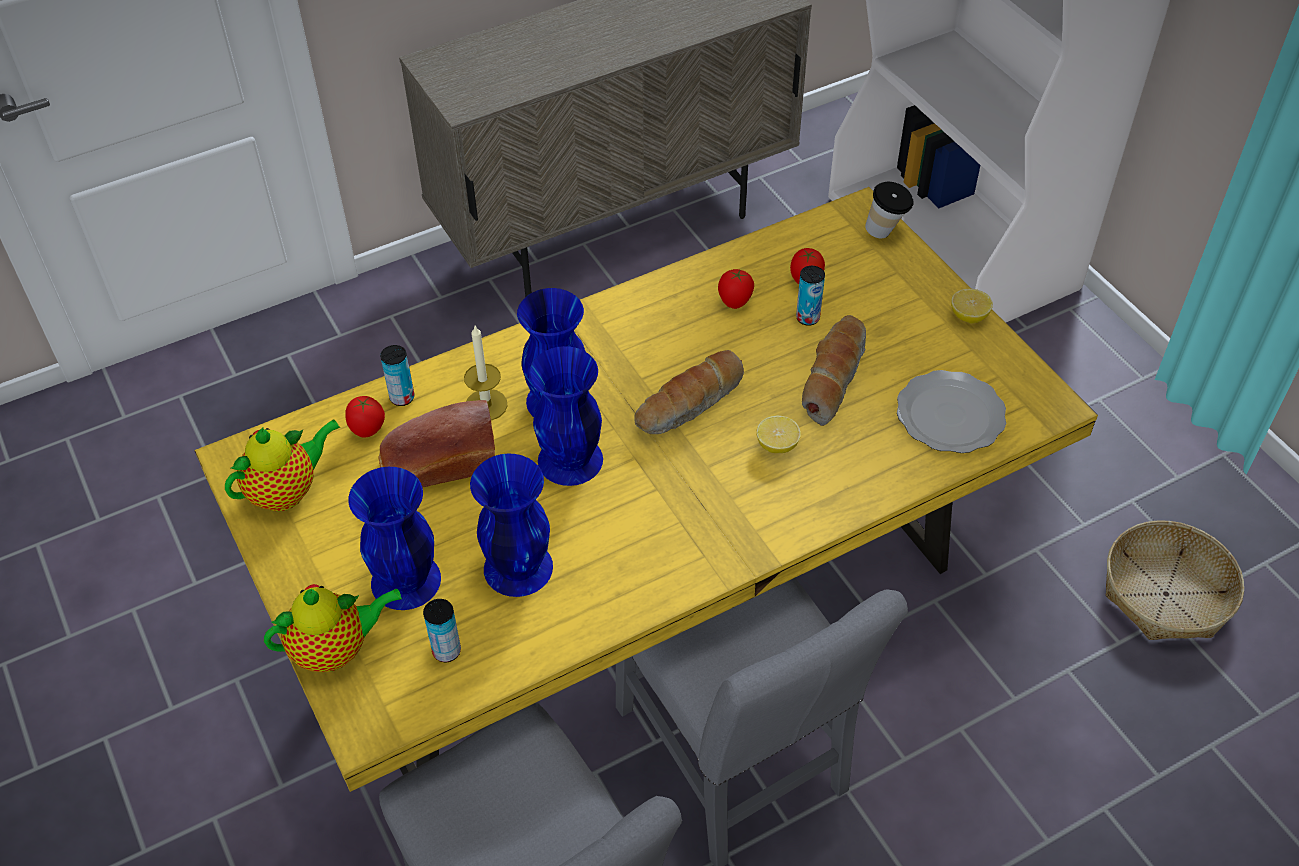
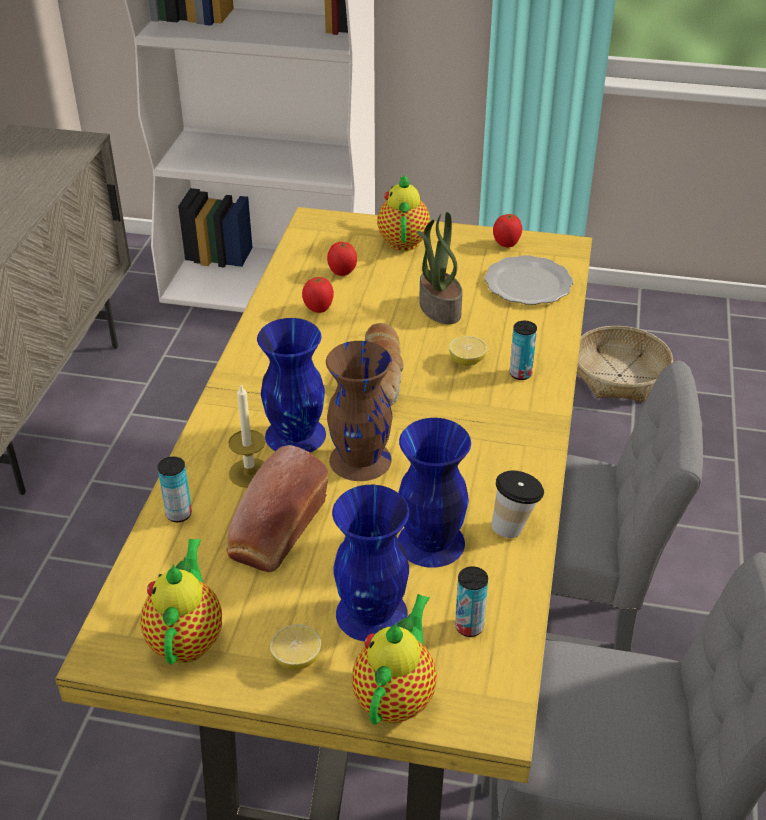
camera: 50 degrees left, 10 degrees down
(368, 431) = (186, 552): tomato -> tomato (506, 245)
(569, 460) = (360, 460): blue vase -> brown vase
(807, 318) = (374, 289): can -> can (520, 374)
(832, 377) = (438, 308): bread -> potted plant
(886, 233) = (347, 222): cup -> cup (514, 526)
(908, 287) = (403, 240): none -> teapot
(968, 316) = (458, 234): lemon -> lemon (296, 659)

